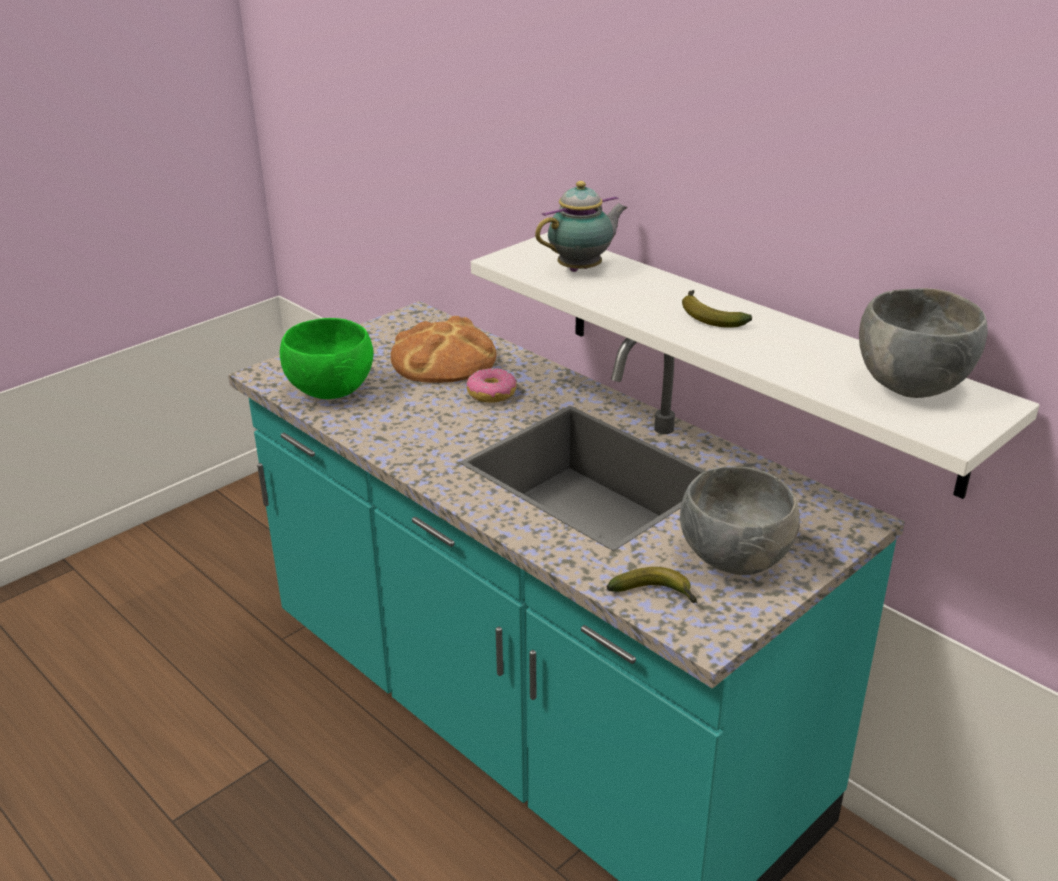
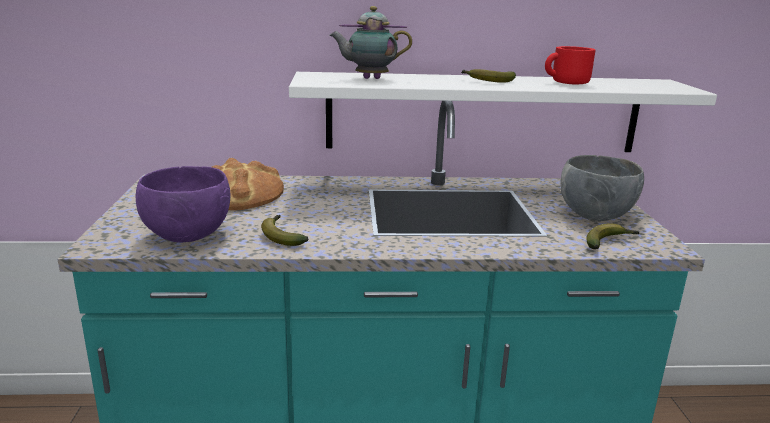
camera: 50 degrees left, 10 degrees down
(330, 390) = (187, 235): green bowl -> purple bowl
(389, 425) = (282, 236): none -> banana
(491, 394) = (311, 199): donut -> none
(582, 269) = (369, 78): teapot -> teapot turned 105 degrees counterclockwise
(805, 357) = (567, 83): none -> red mug
(910, 386) = (628, 83): grey bowl -> none

